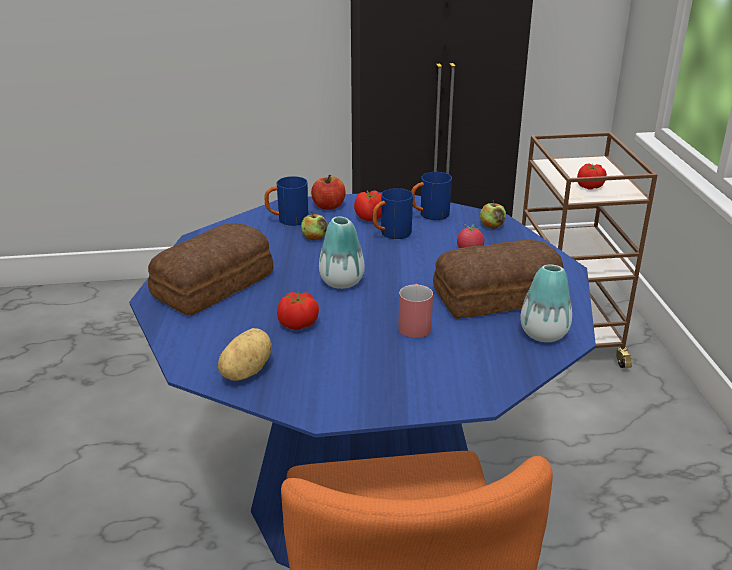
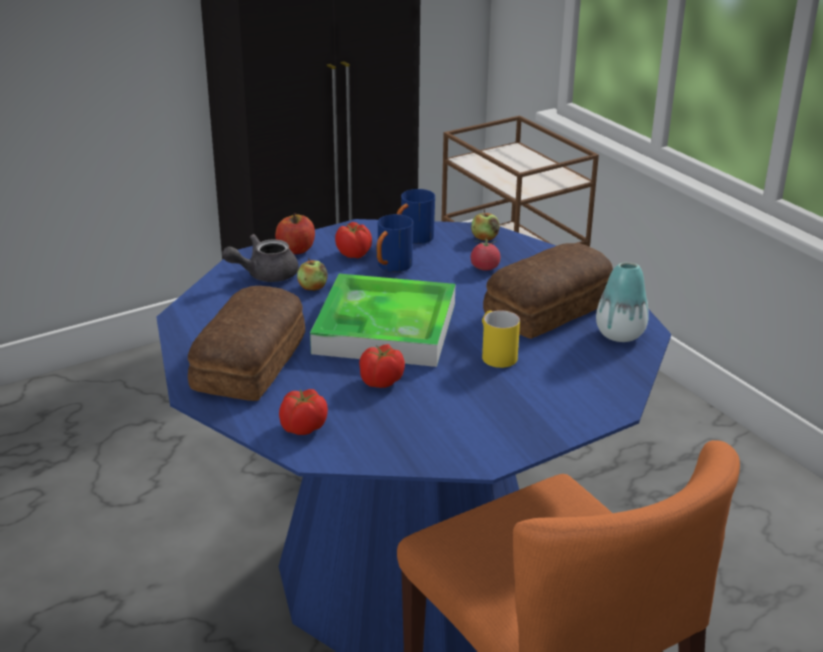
camera: 25 degrees left, 0 degrees up
(244, 371) = (370, 441): potato -> none
(287, 220) = (264, 275): blue mug -> grey teapot
(341, 282) = (385, 328): vase -> tray
(415, 324) = (495, 353): red mug -> yellow mug
(589, 187) = (527, 179): tomato -> tomato (303, 428)

